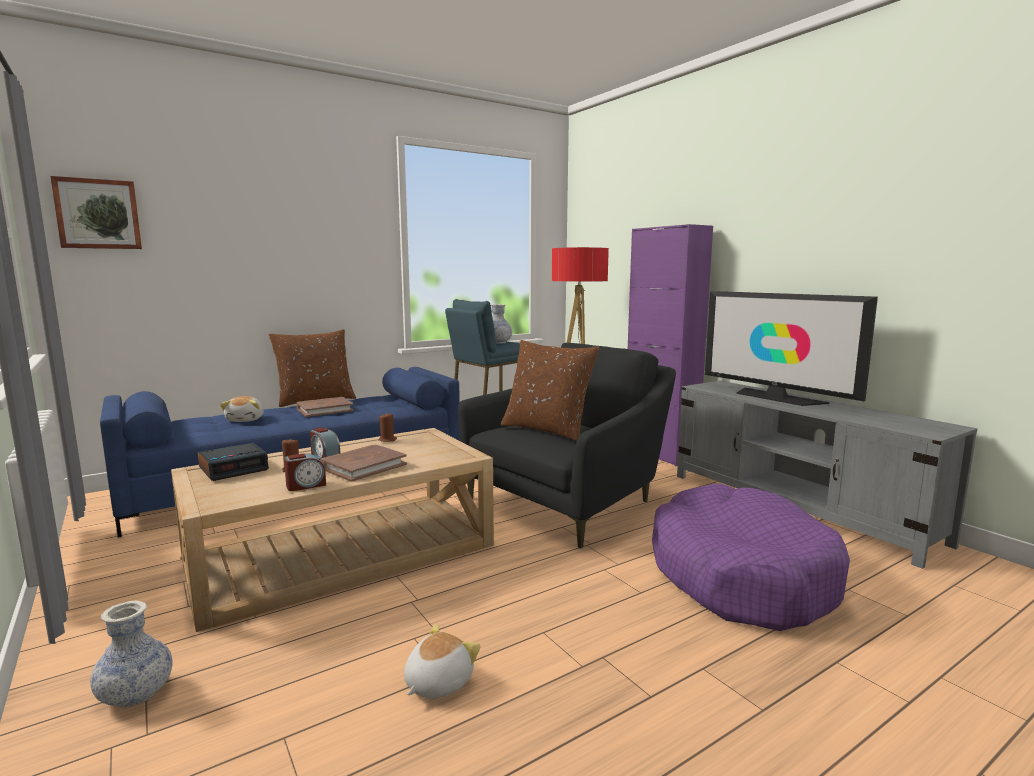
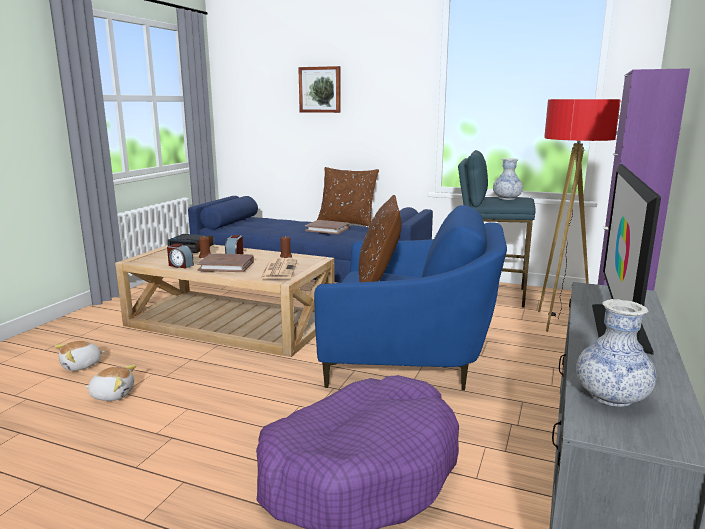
camera: 55 degrees right, 5 degrees up
(98, 214) = (243, 82): picture -> picture (320, 89)
(136, 694) = (70, 336): vase -> vase (611, 396)
(246, 420) = (280, 225): plush toy -> plush toy (81, 366)
(431, 451) = (278, 269): none -> newspaper
(569, 501) = (409, 359): black armchair -> blue armchair

